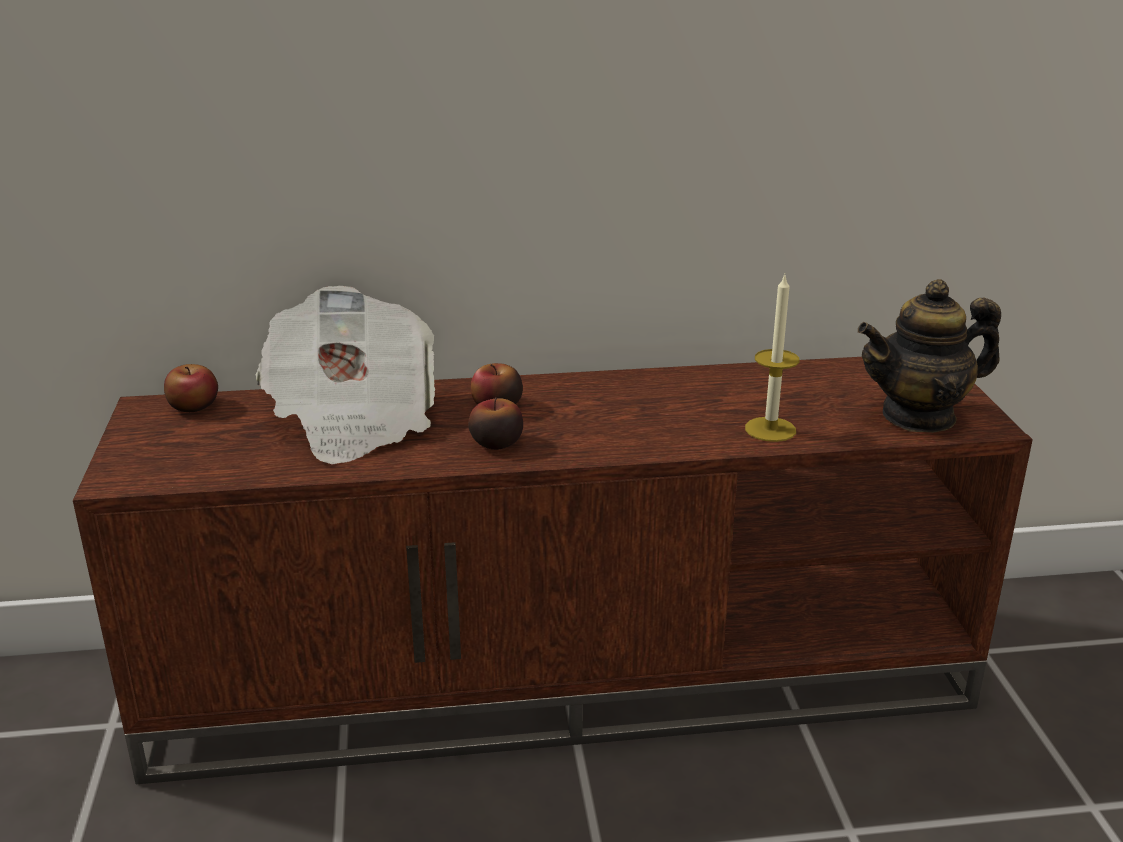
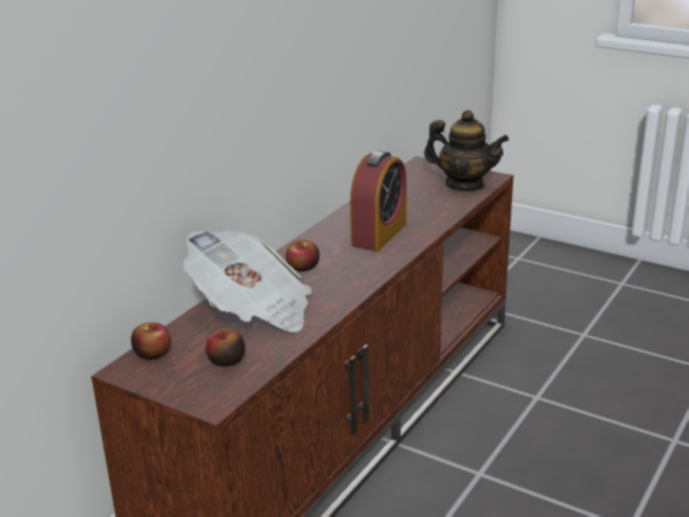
camera: 50 degrees left, 0 degrees up
(496, 443) = (344, 281): apple -> apple (226, 361)
(659, 416) = (379, 234): none -> alarm clock
(770, 429) = (429, 217): candle -> none
(919, 416) = (464, 185): teapot -> teapot turned 90 degrees counterclockwise

